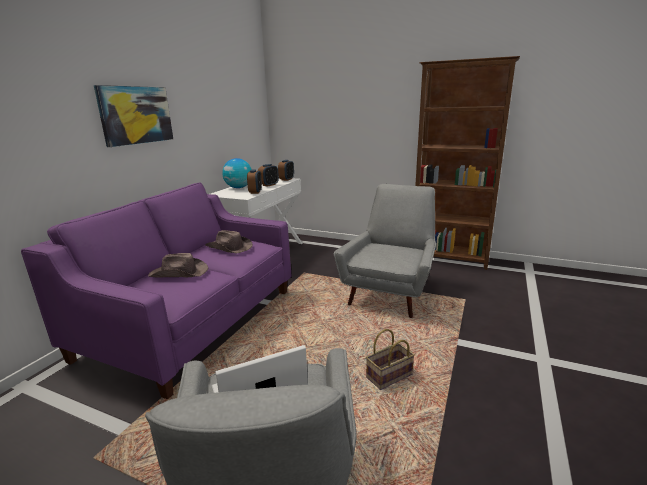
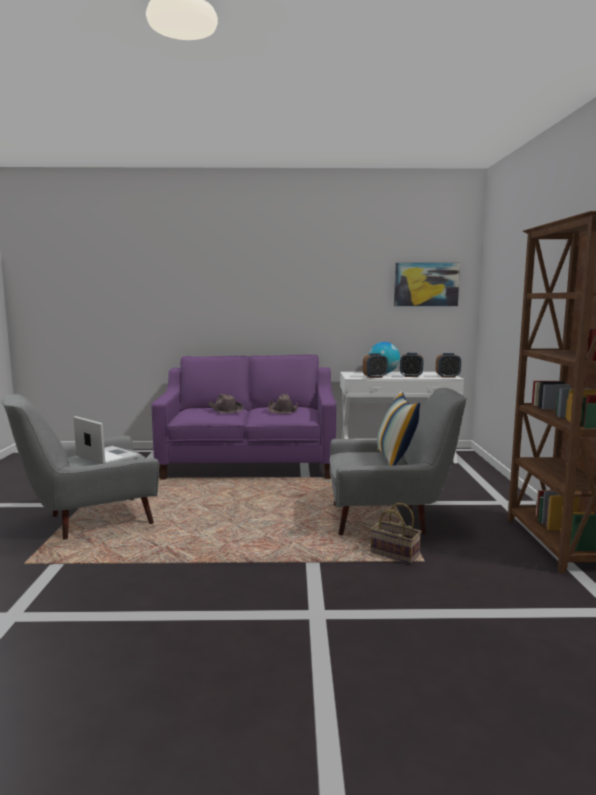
camera: 65 degrees right, 10 degrees down
(136, 115) = (281, 293): picture -> picture (426, 284)
(389, 377) = (225, 537): basket -> basket (393, 554)
(392, 246) = (395, 459): none -> pillow

